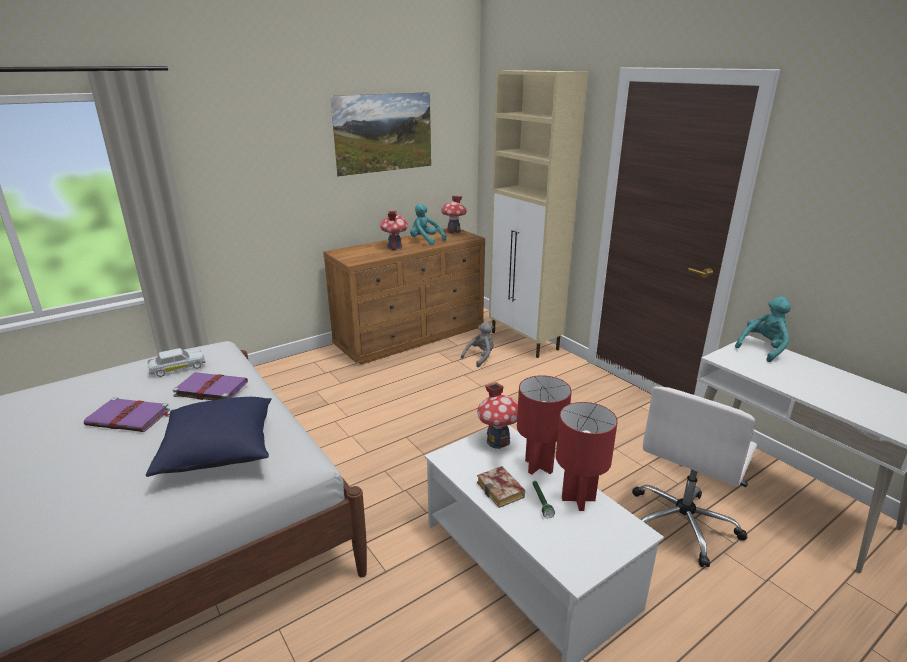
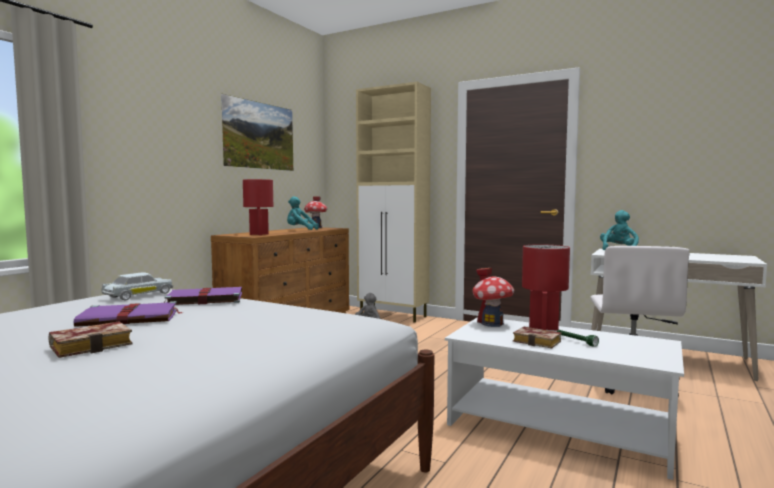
camera: 25 degrees left, 20 degrees down
(69, 462) = (94, 345): none -> book
(220, 452) = (286, 321): blue pillow -> none
(394, 247) = (277, 232): toy house -> none
(578, 499) = (598, 336): red table lamp -> red table lamp (259, 234)

